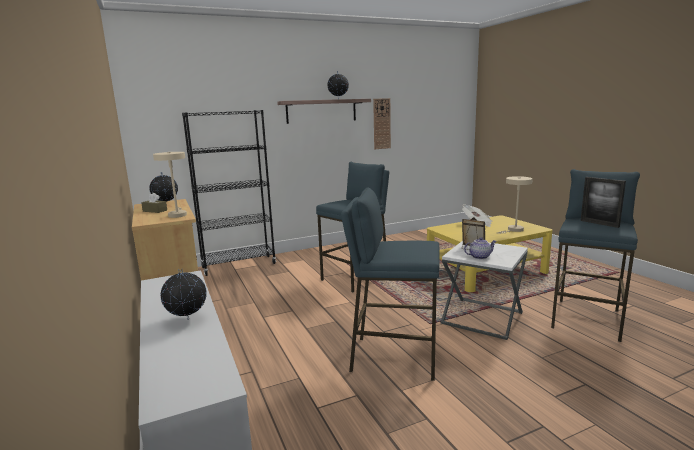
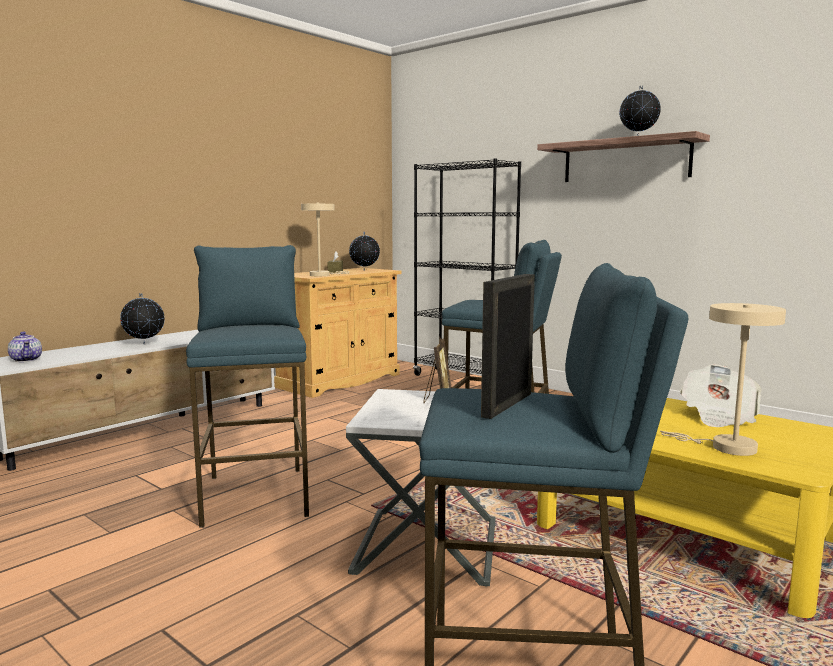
camera: 65 degrees right, 5 degrees down
(381, 124) = (755, 184): wall clock -> none
(479, 256) = (391, 406): teapot -> teapot (27, 360)

